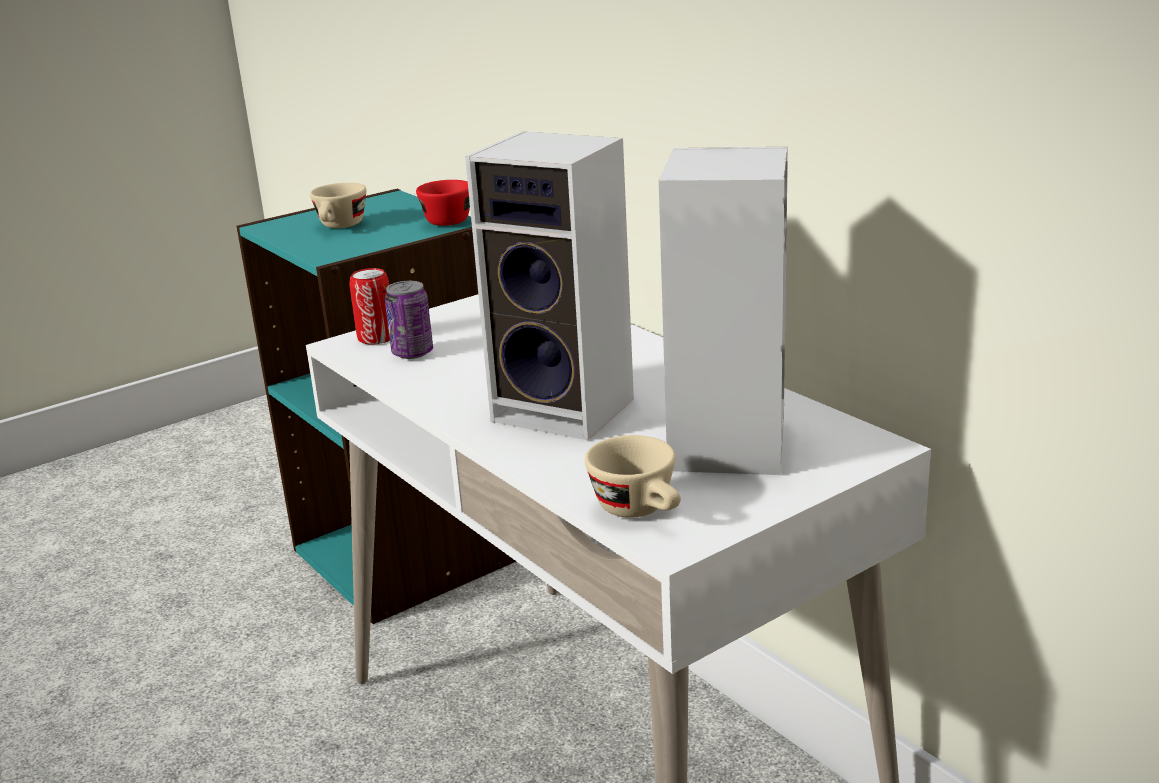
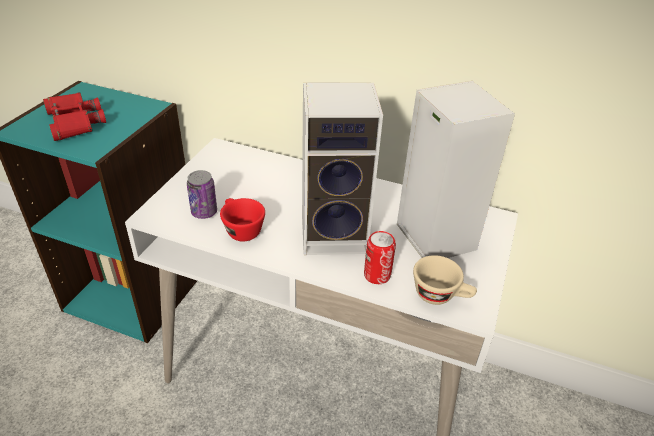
camera: 35 degrees left, 15 degrees up
(340, 227) = (74, 122): beige cup -> red binoculars
(376, 338) = (168, 205): can -> can (377, 275)
(447, 219) = (143, 104): red cup -> red cup (240, 229)

